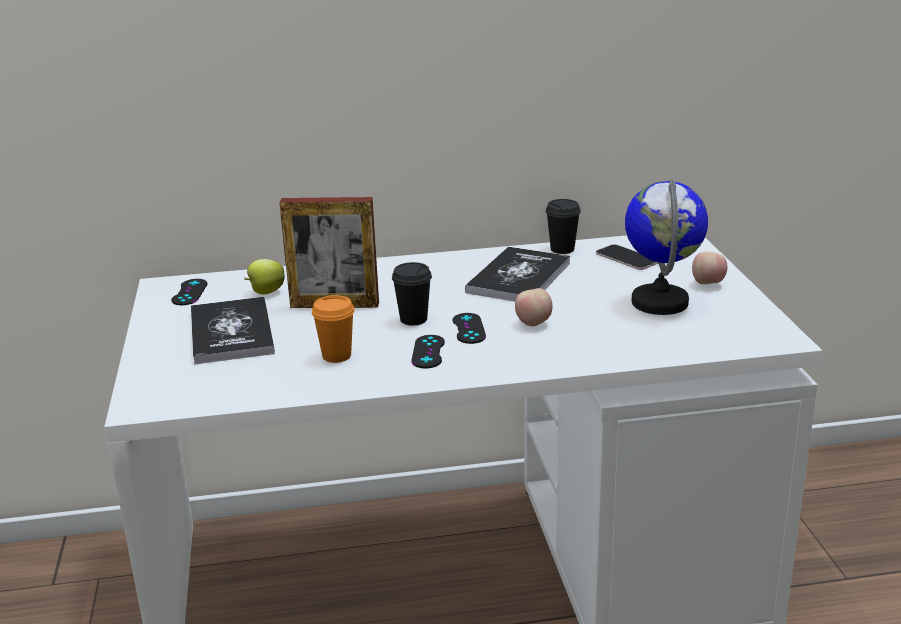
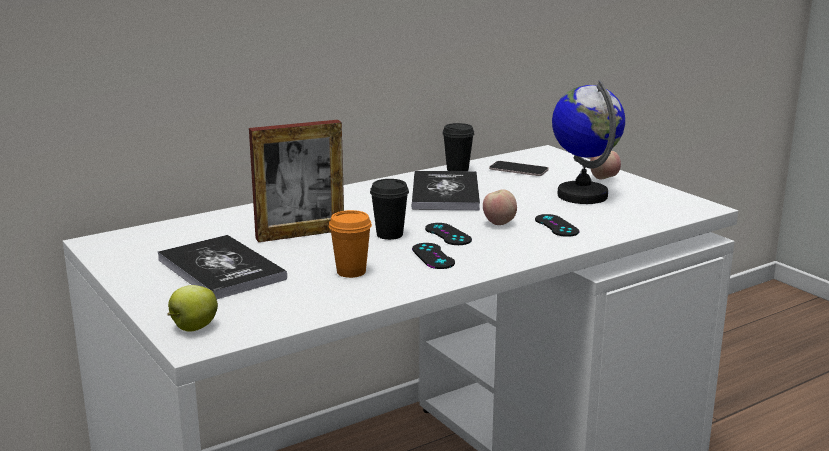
camera: 25 degrees left, 5 degrees down
(189, 292) = (135, 244): black game controller -> black game controller (556, 226)
(266, 292) = (218, 233): apple -> apple (193, 328)

